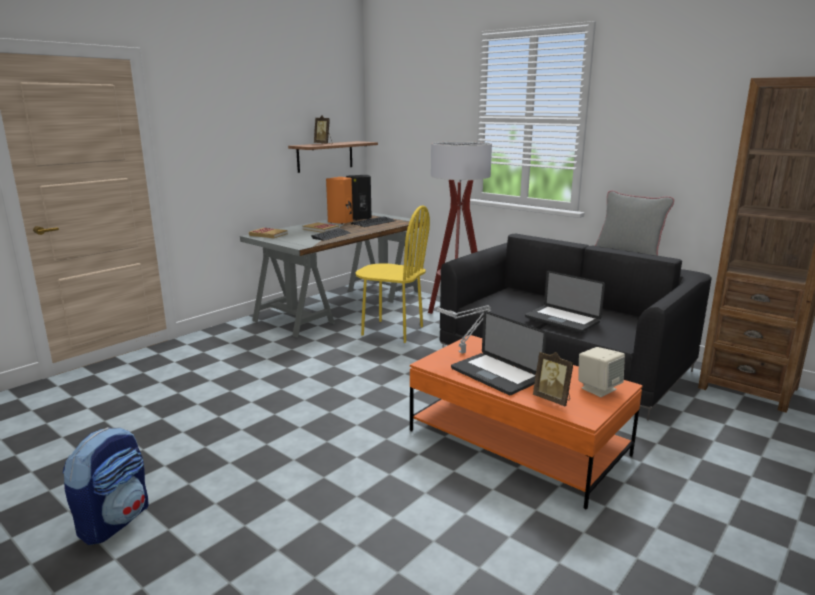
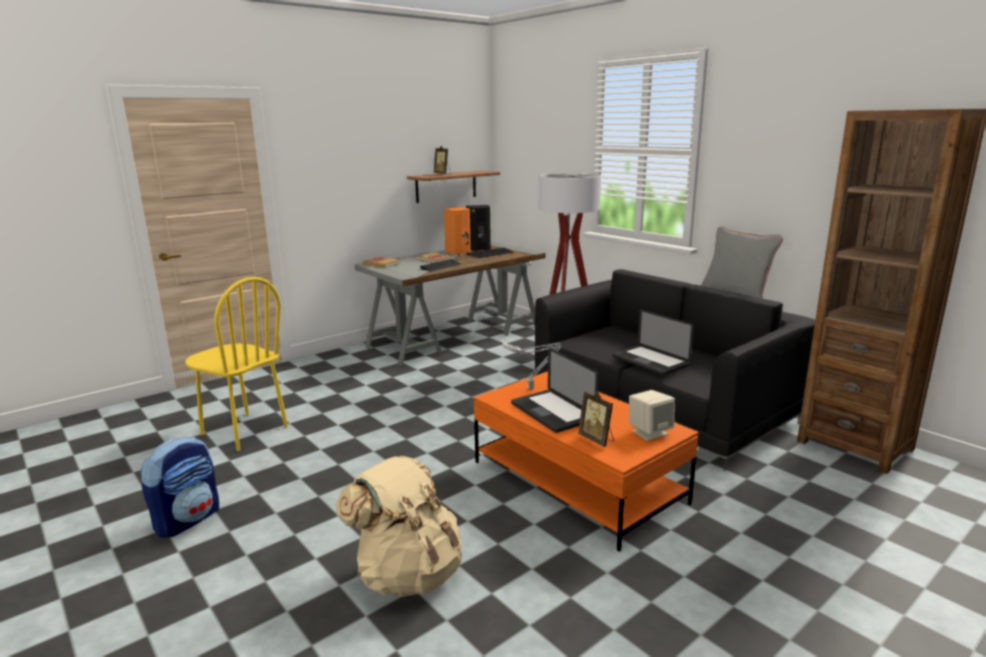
camera: 10 degrees right, 0 degrees up
(384, 556) = (408, 573): none -> beige backpack
(392, 331) = (496, 364): yellow chair -> yellow chair (244, 431)

